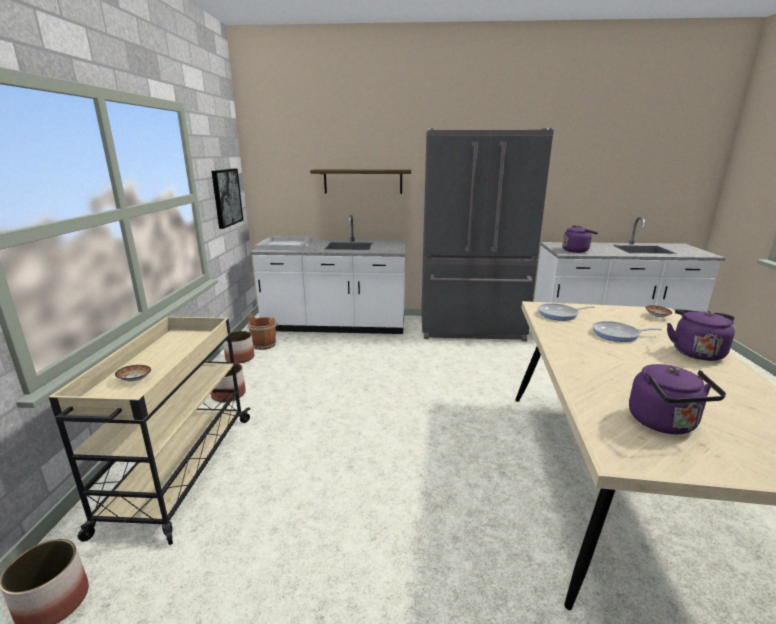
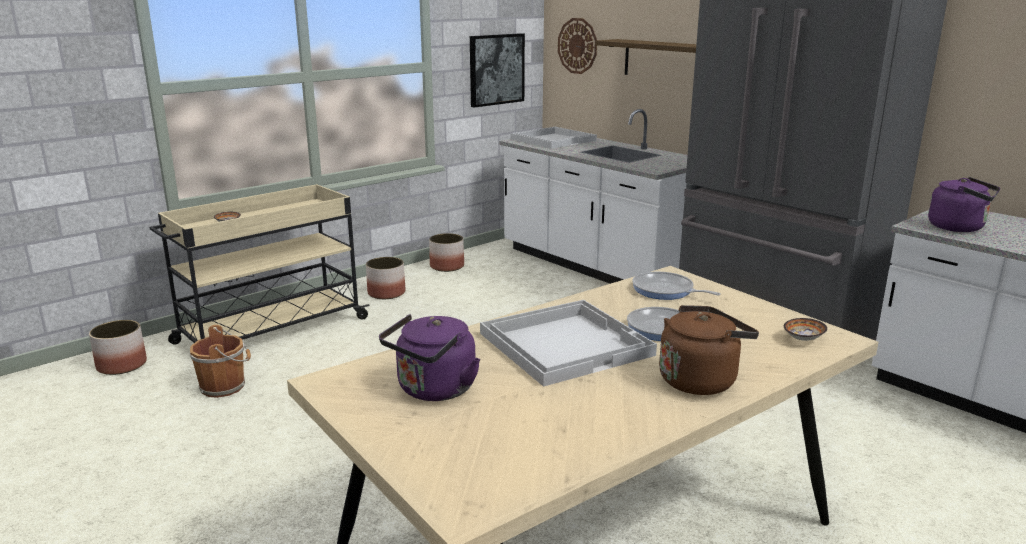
camera: 45 degrees right, 0 degrees up
(264, 344) = (490, 261): brown bucket -> brown bucket (225, 386)
(278, 176) = (577, 46): none -> wall clock
(614, 361) = (565, 343): none -> white tray
(696, 352) = (700, 380): purple kettle -> brown kettle

